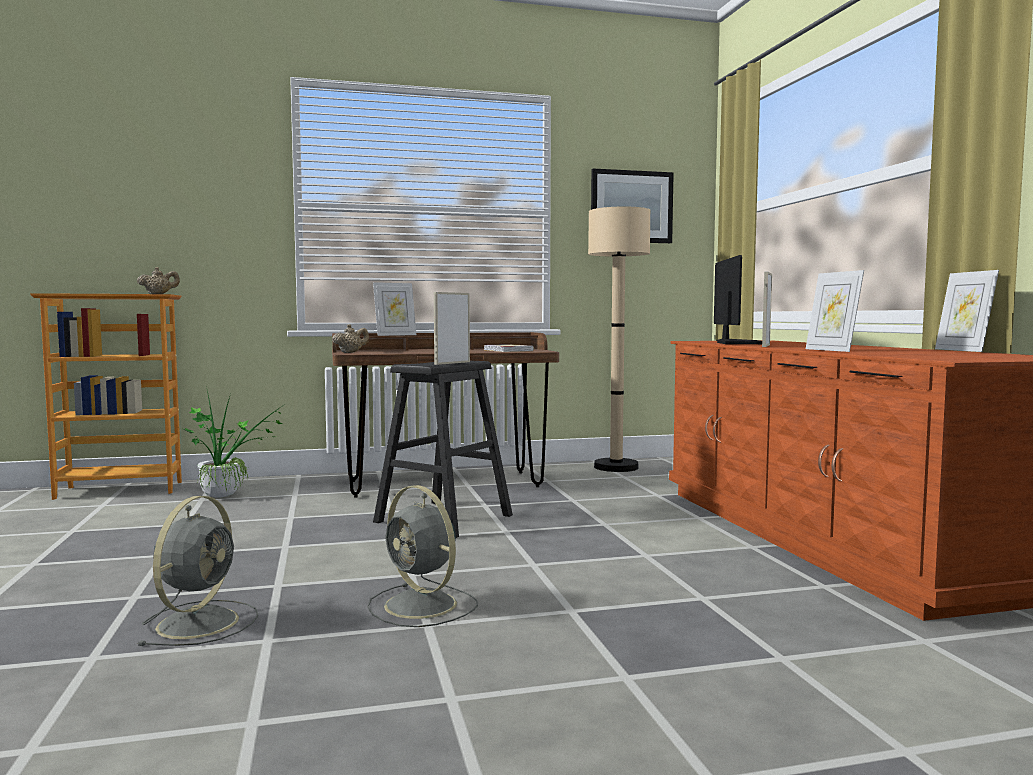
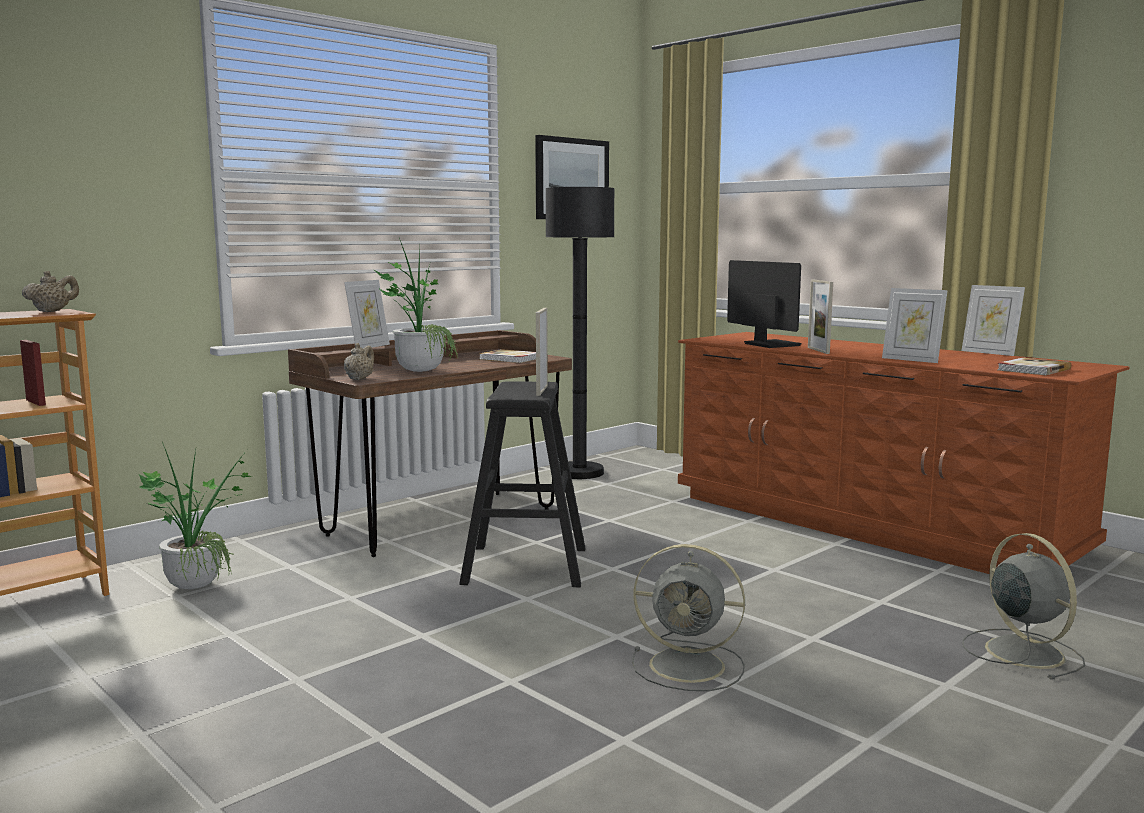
camera: 30 degrees left, 5 degrees up
(200, 622) = (518, 742): grey fan -> grey fan (1021, 651)
(413, 351) = (419, 369): none -> potted plant
(616, 467) = (579, 472): beige floor lamp -> black floor lamp
(942, 356) = (1032, 369): none -> book

